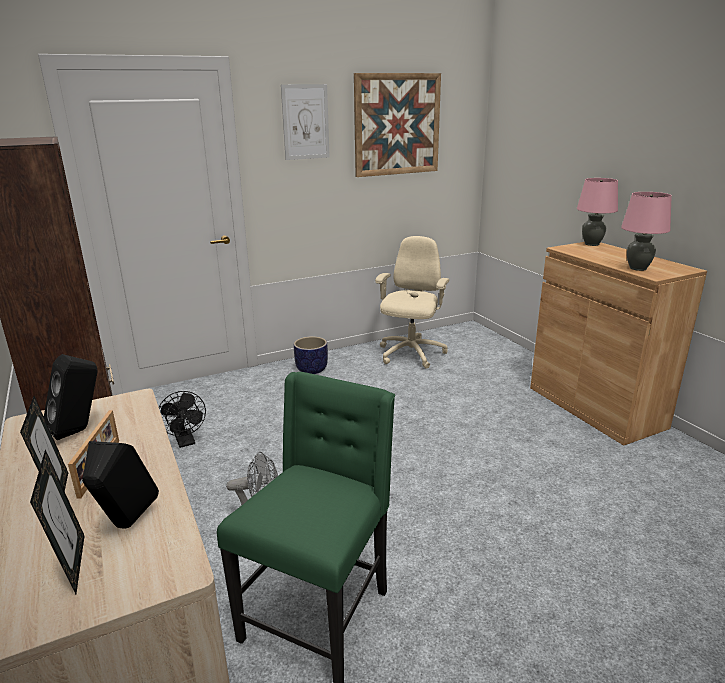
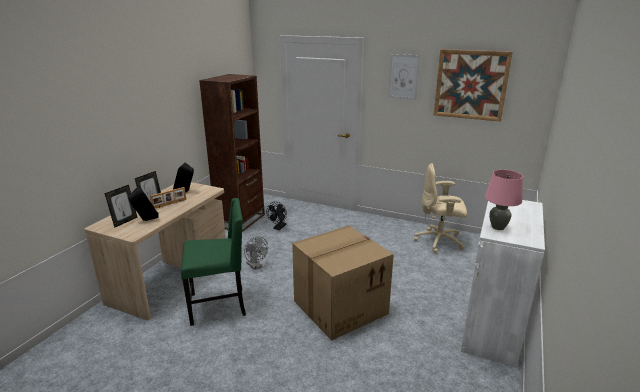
camera: 50 degrees right, 0 degrees up
(311, 370) = (374, 224): planter -> none
(410, 354) = (439, 241): beige office chair -> beige office chair turned 150 degrees counterclockwise
(462, 484) = (340, 306): none -> cardboard box
(592, 244) = (529, 204): pink table lamp -> none
(595, 407) = (492, 326): brown cabinet -> white cabinet

